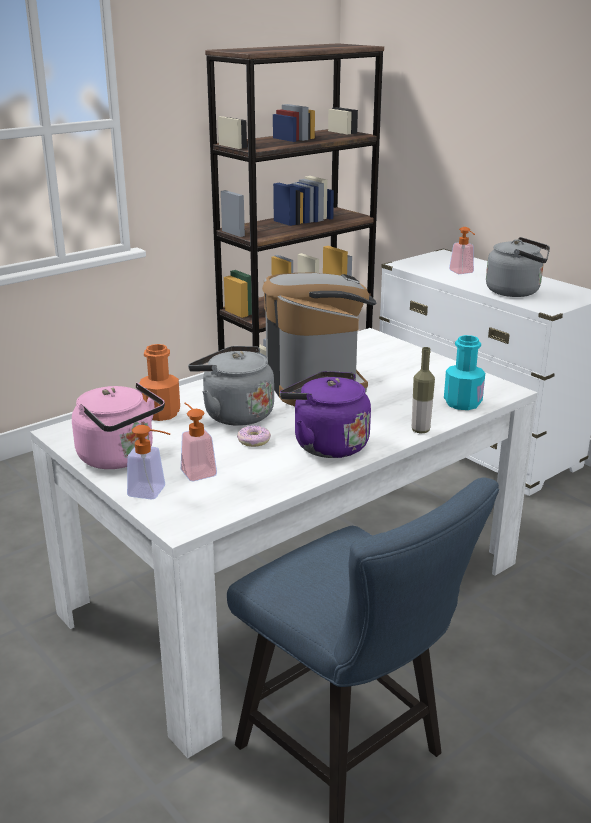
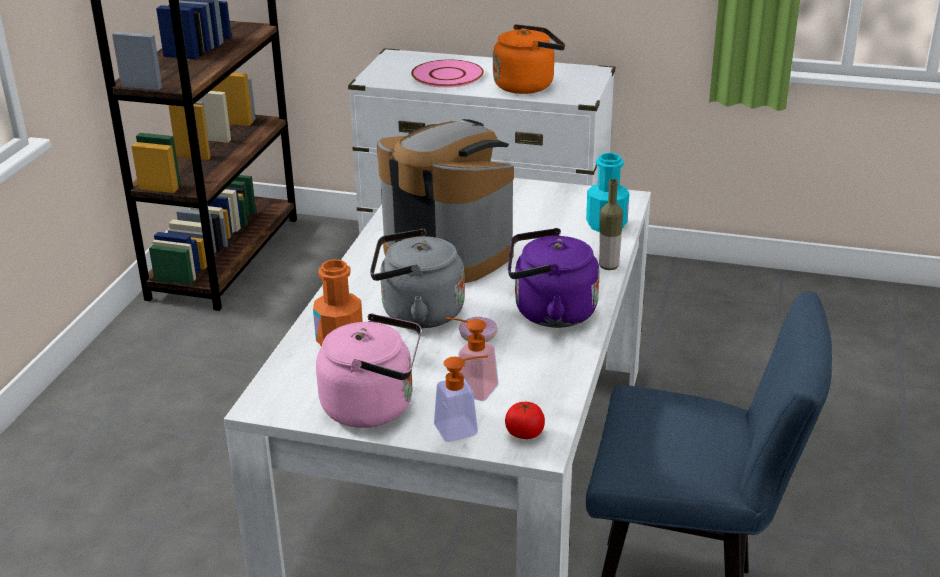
camera: 35 degrees left, 5 degrees up
(186, 512) = (524, 433): none -> tomato
(463, 273) = (447, 75): soap dispenser -> pink plate
(516, 291) = (527, 85): grey kettle -> orange kettle

